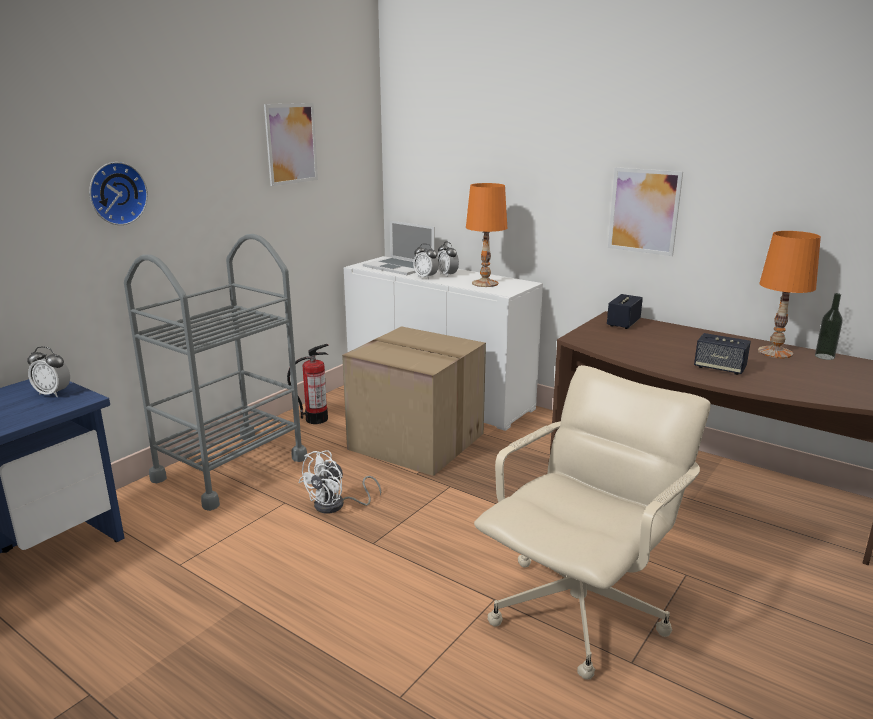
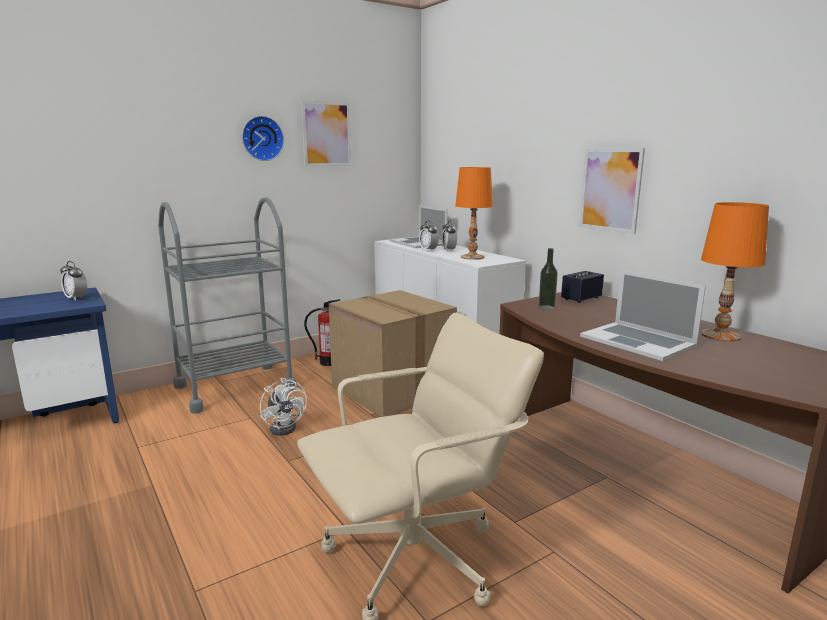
camera: 20 degrees right, 5 degrees down
(116, 193) = (161, 158): wall clock -> wall clock (262, 138)
(336, 505) = (286, 427): white fan -> white fan turned 90 degrees counterclockwise
(719, 368) = (637, 341): speaker -> laptop
(824, 356) = (778, 345): bottle -> bottle (546, 307)

